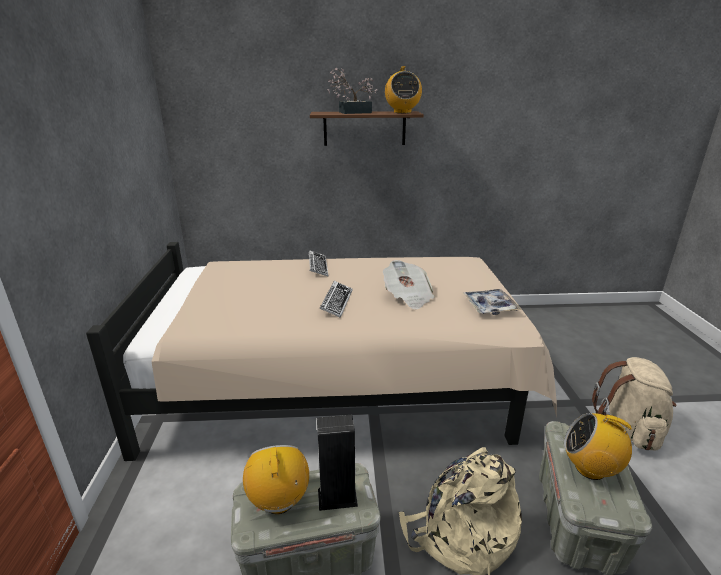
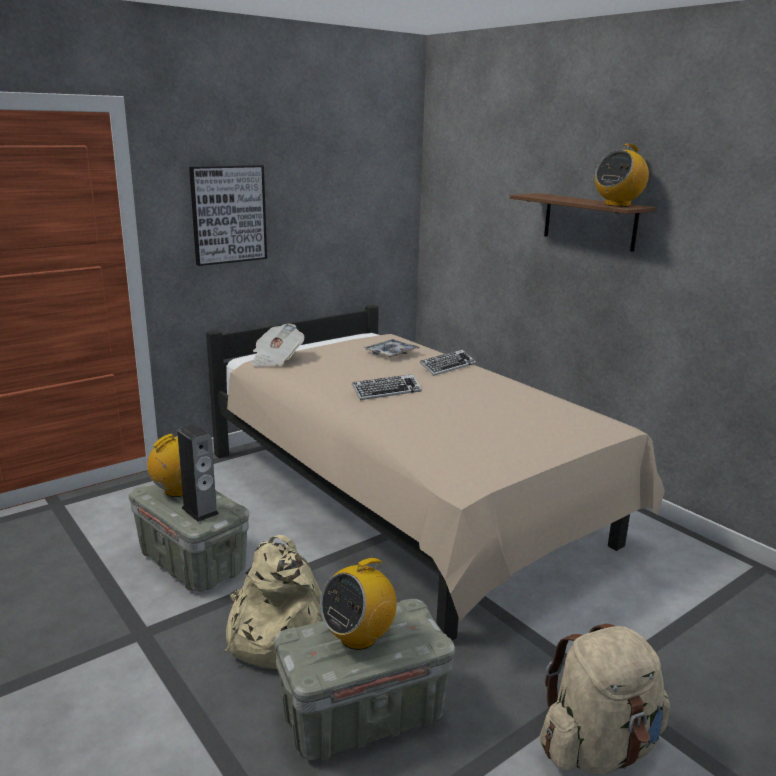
camera: 55 degrees right, 5 degrees down
(60, 179) = (228, 214): none -> picture
(351, 112) = (563, 198): potted plant -> none
(408, 297) = (448, 416): newspaper -> newspaper (276, 360)
(490, 306) = (495, 458): tray -> tray (391, 353)
(590, 468) = (358, 637): radio -> radio turned 120 degrees counterclockwise

